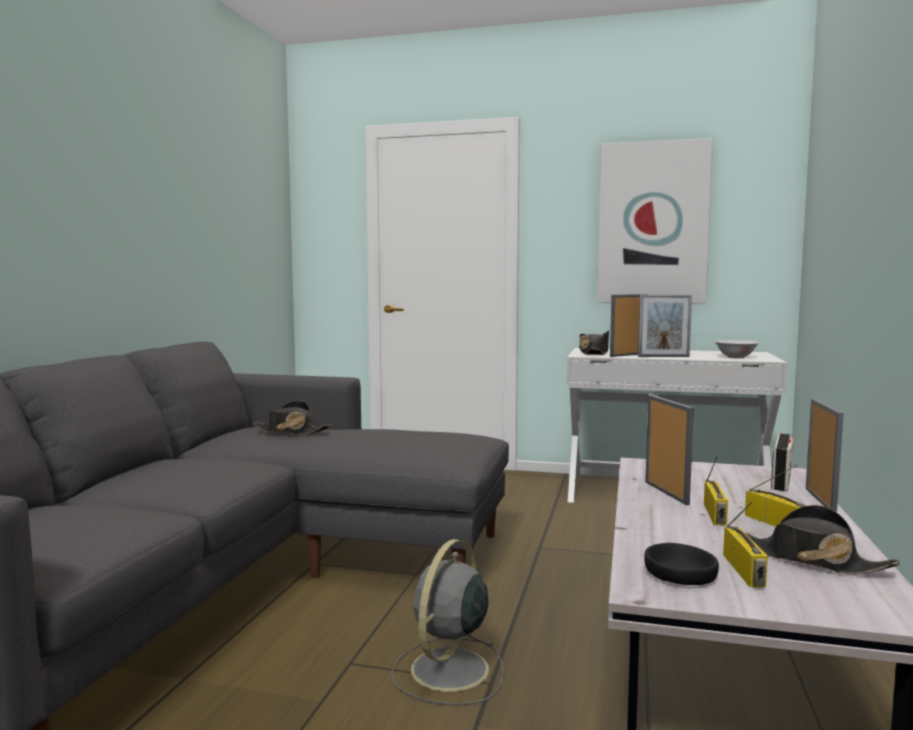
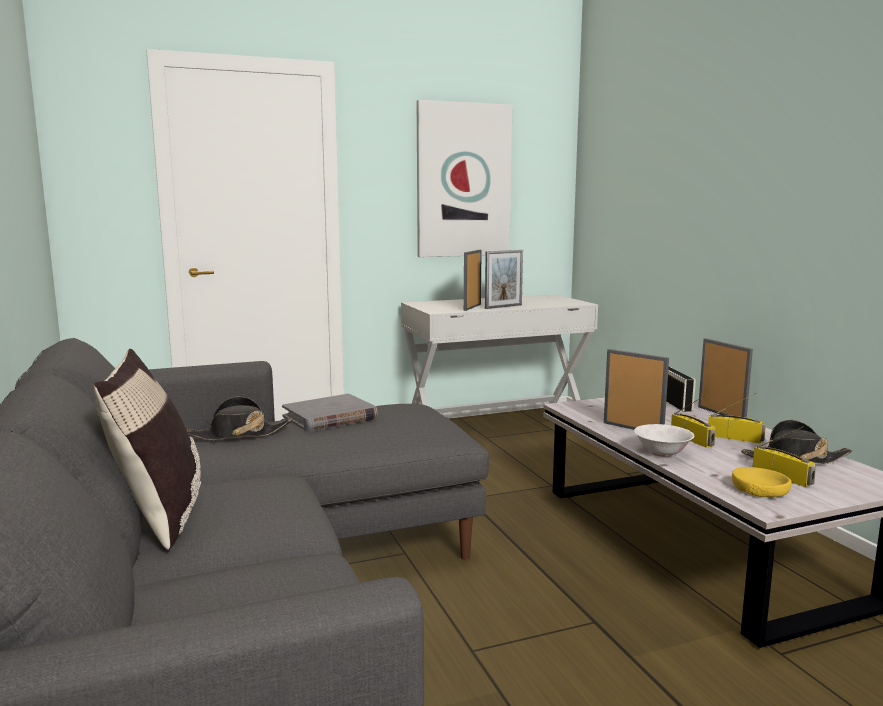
camera: 35 degrees left, 5 degrees up
(145, 468) = (159, 515): none -> pillow
(376, 431) = (330, 417): none -> grey book
(448, 671) = (554, 625): grey fan -> none
(594, 353) = (438, 307): black hat -> none
(680, 574) = (760, 489): black bowl -> yellow bowl
(736, 357) = (553, 302): white bowl -> white bowl (662, 453)

